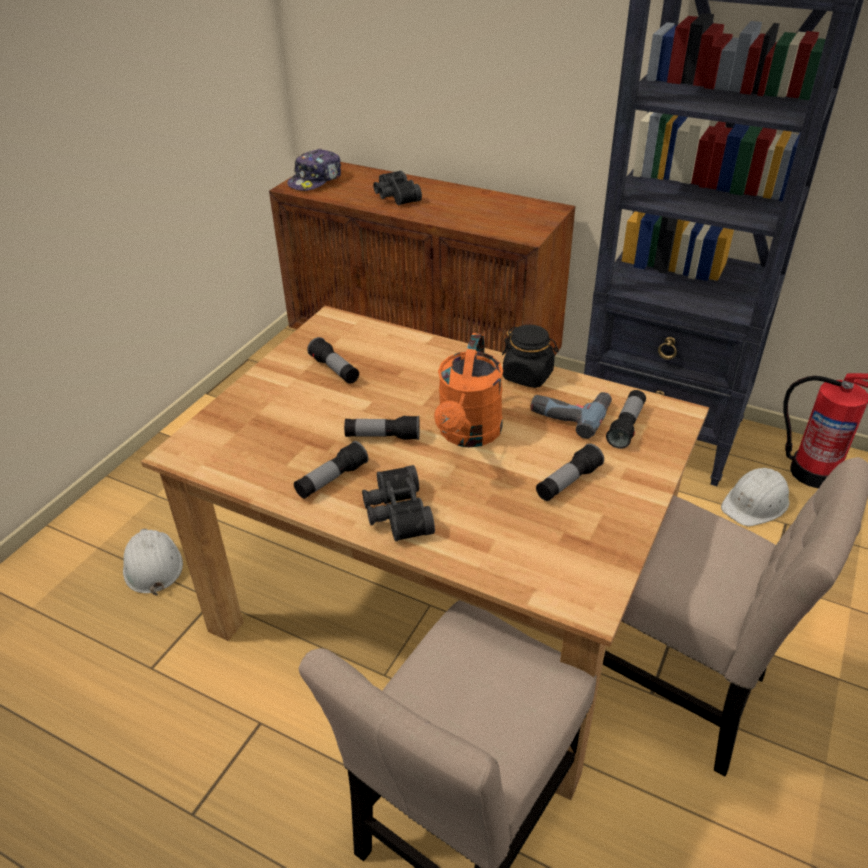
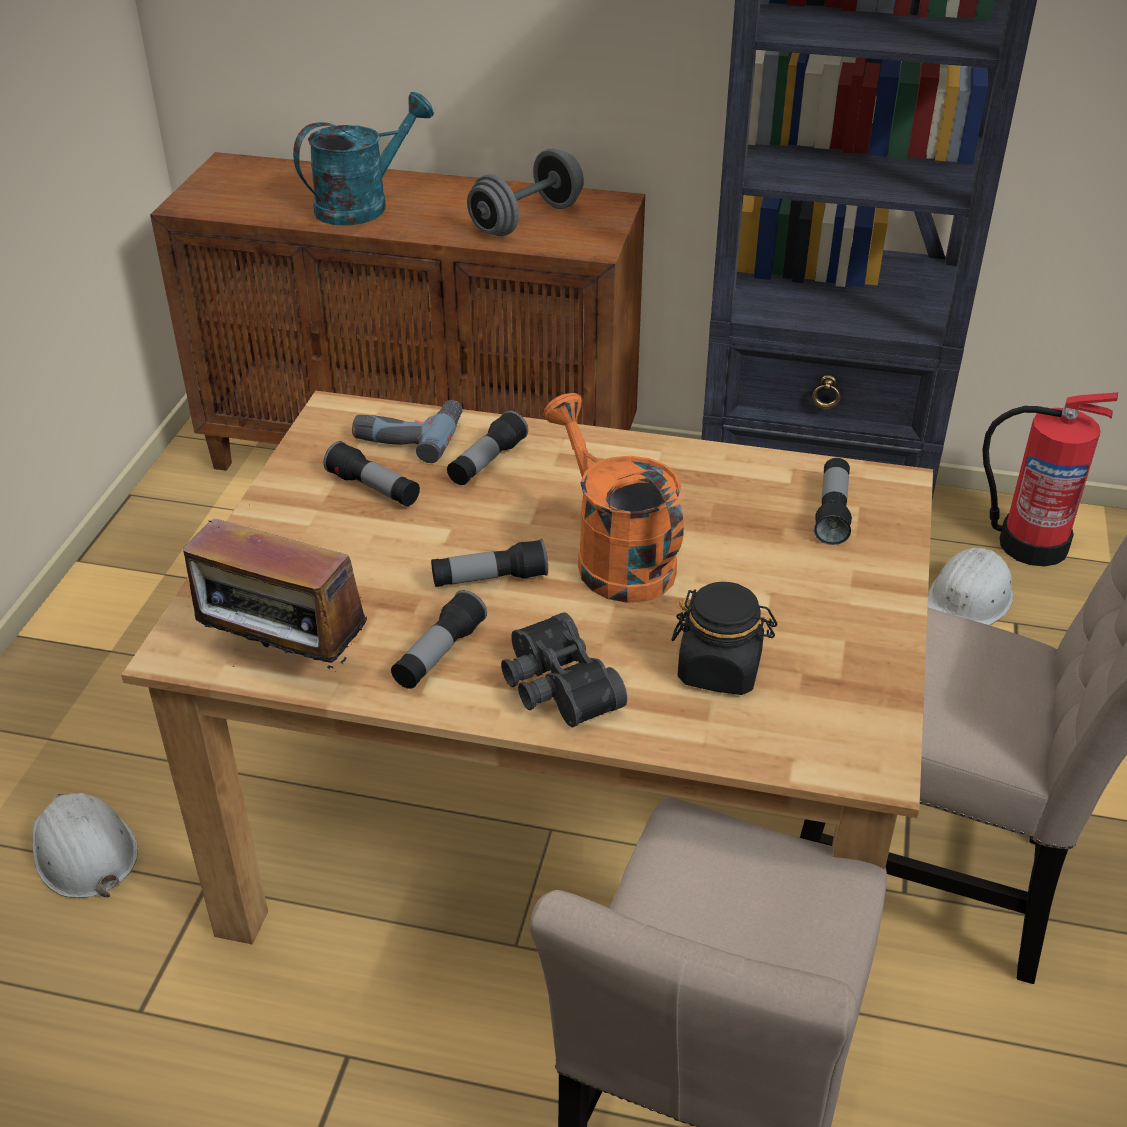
camera: 15 degrees left, 0 degrees up
(237, 468) = (285, 661): none -> radio
(316, 180) = (222, 190): cap -> none
(395, 196) = (363, 205): black binoculars -> turquoise watering can
(468, 435) = (614, 557): orange watering can -> orange watering can turned 150 degrees clockwise
(492, 215) = (526, 220): none -> grey dumbbell
(528, 376) = (667, 458): black jar -> black jar (720, 669)
(568, 482) = (782, 603): flashlight -> flashlight (487, 462)
(570, 413) = (748, 504): power drill -> power drill (409, 434)

